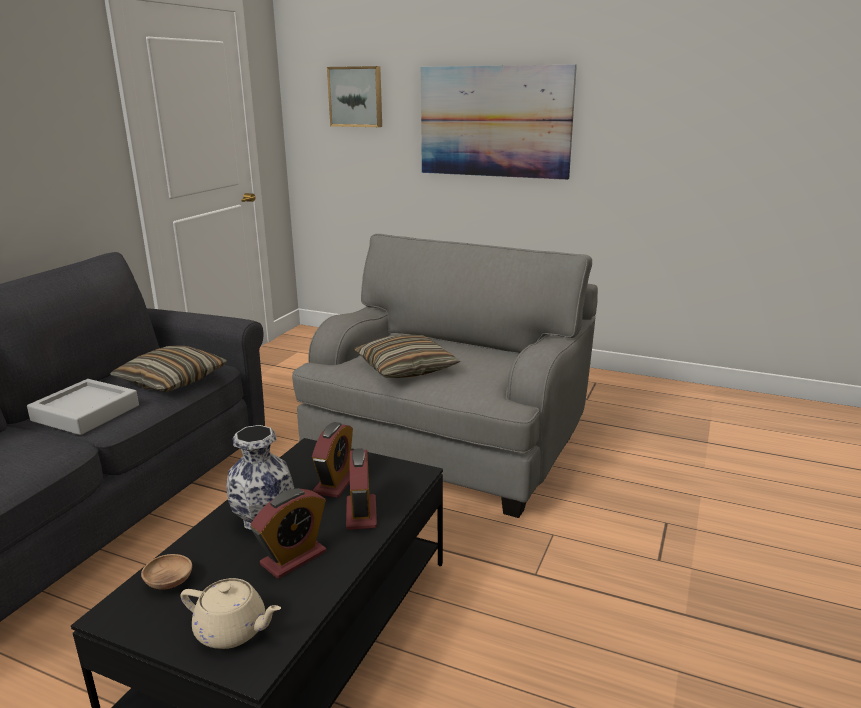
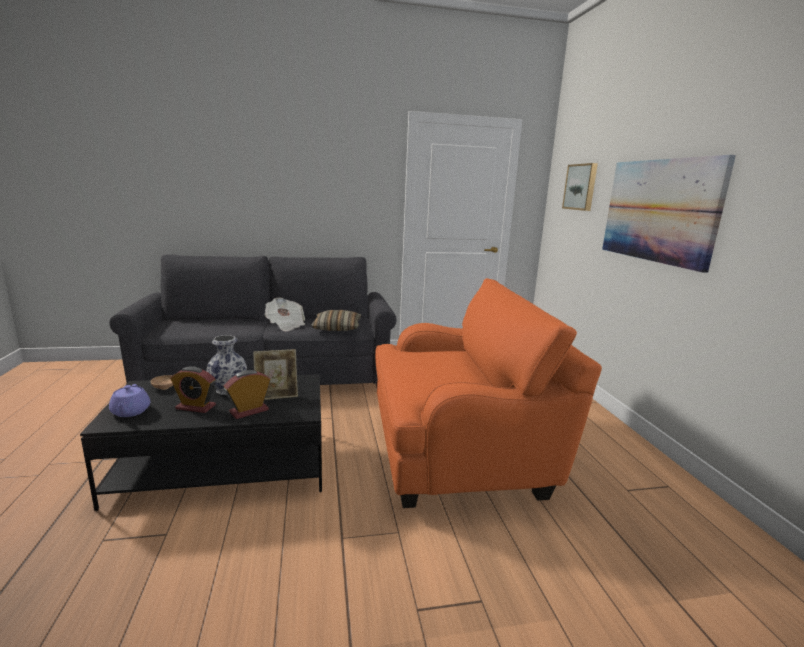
camera: 55 degrees right, 5 degrees down
(86, 413) = (285, 325): grey tray -> newspaper
(233, 631) = (130, 412): beige teapot -> purple teapot
(335, 483) = (276, 395): alarm clock -> picture frame
(406, 368) = (414, 366): pillow -> none
(450, 445) = (460, 448): grey armchair -> orange armchair

